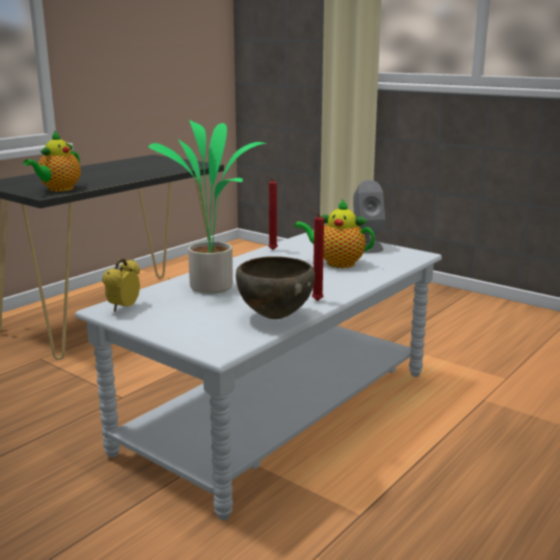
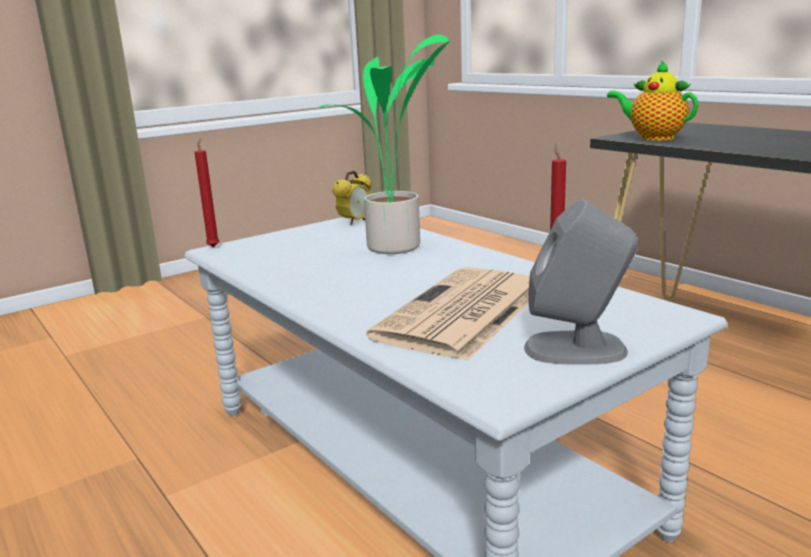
camera: 105 degrees right, 0 degrees up
(124, 308) = (354, 222): alarm clock -> alarm clock turned 90 degrees clockwise
(274, 317) = (270, 269): brown bowl -> none
(315, 301) = (301, 289): red candle -> red candle (214, 246)
(337, 263) = (462, 314): teapot -> newspaper

